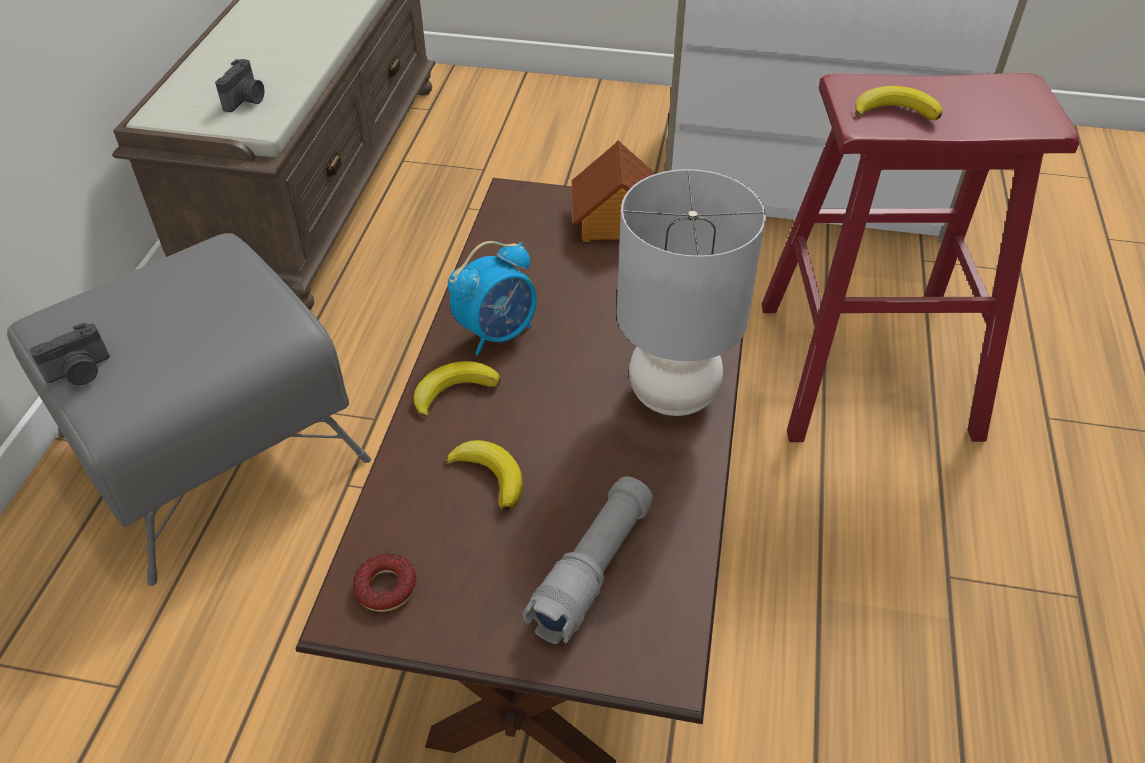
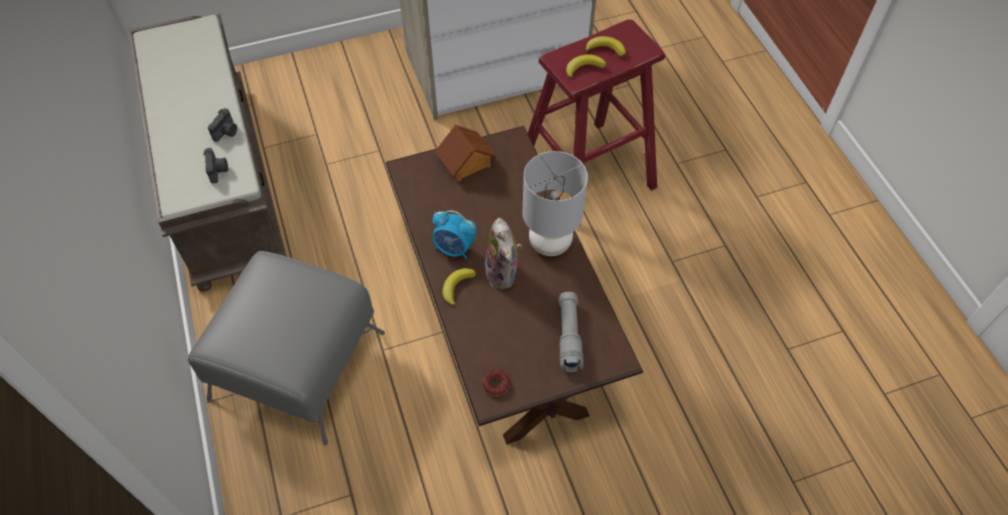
camera: 30 degrees left, 10 degrees up
(80, 372) = (263, 361): camera -> camera (227, 132)
(490, 476) = (501, 317): banana -> banana (606, 49)
(497, 333) = (454, 248): alarm clock -> alarm clock turned 90 degrees clockwise
(551, 406) = (504, 273): none -> plush toy

